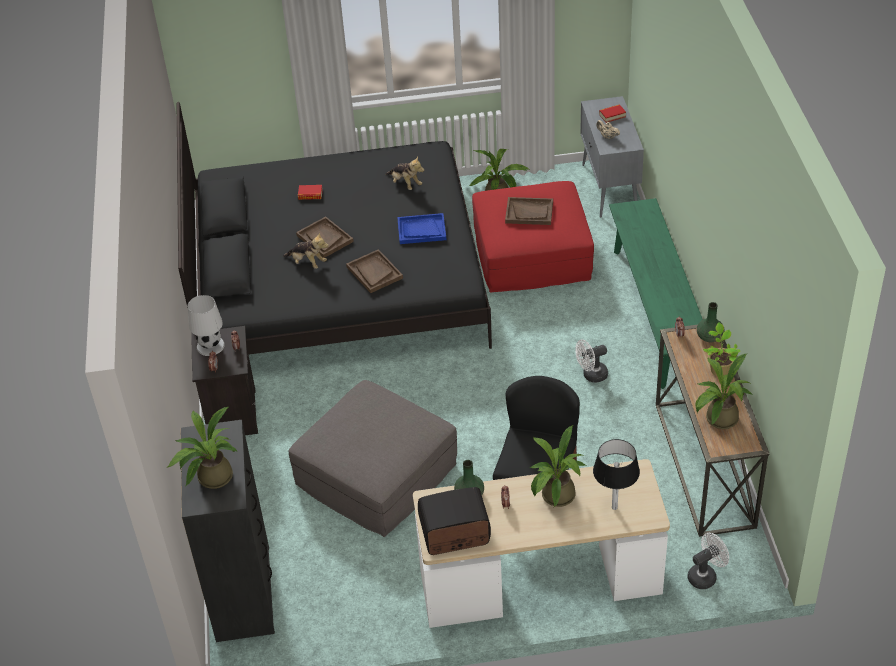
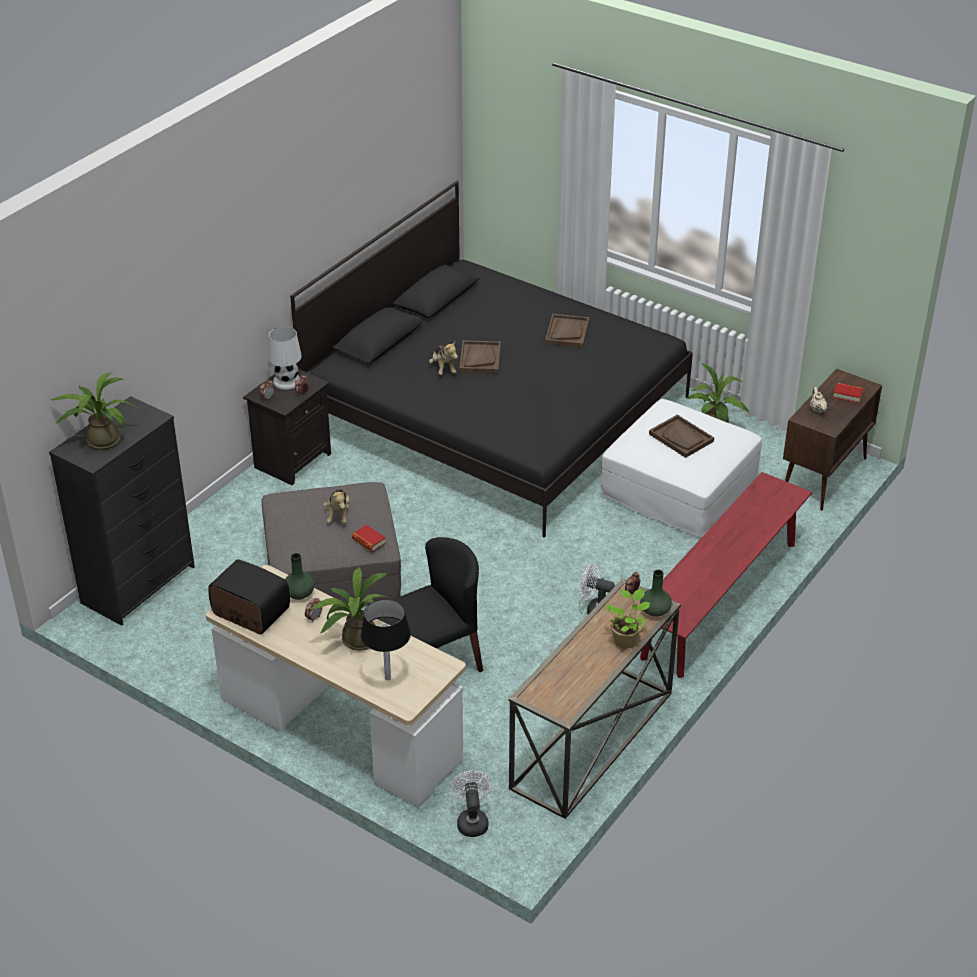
camera: 40 degrees right, 5 degrees down
(310, 195) = (515, 321): book -> book (369, 541)
(374, 272) = (481, 404): brown tray -> brown tray (567, 332)
(405, 184) = (600, 354): plush toy -> plush toy (338, 515)
(421, 230) = (561, 395): blue tray -> none
(531, 254) = (678, 487): red ottoman -> white ottoman
(609, 189) = (823, 477): grey cabinet -> brown cabinet
(655, 314) = (720, 599): green bench -> red bench
(705, 575) = (472, 820): white fan -> white fan turned 105 degrees counterclockwise
(718, 420) = (565, 676): potted plant -> none

